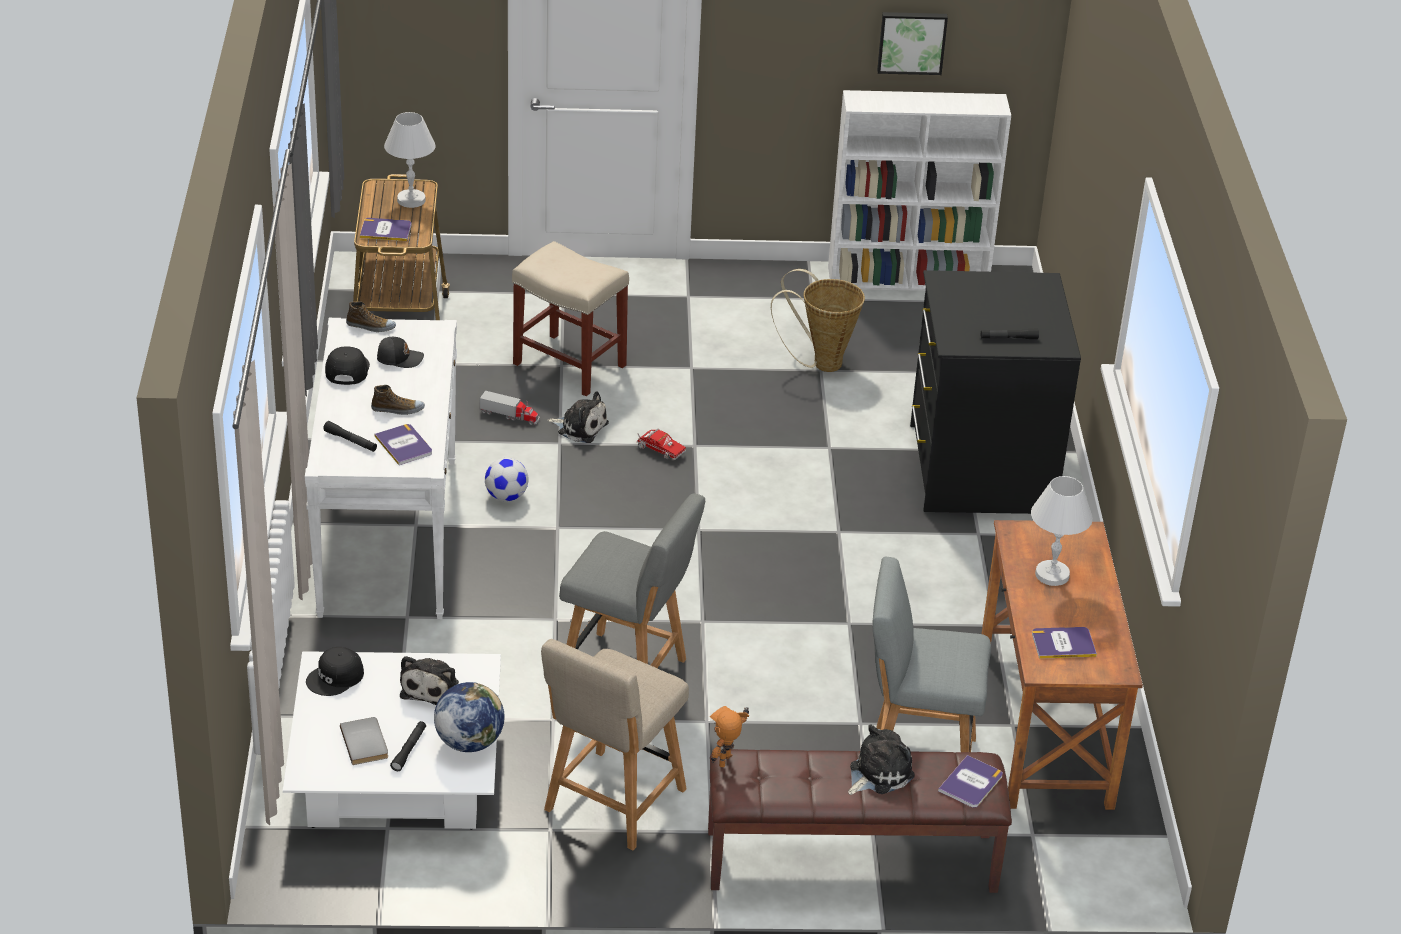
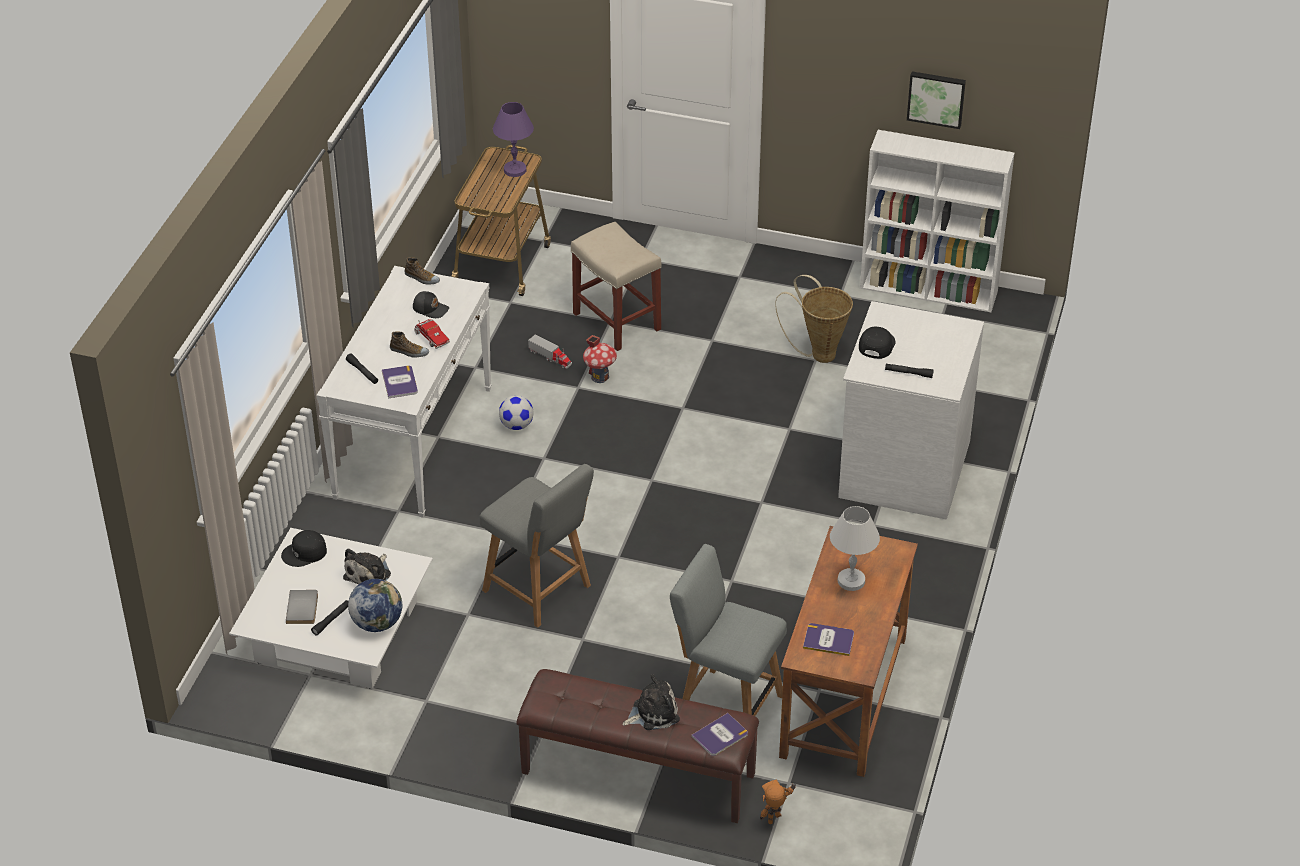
camera: 20 degrees right, 5 degrees up
(346, 369) = (387, 312): black cap -> black cap (876, 345)
(386, 230) = (482, 194): book -> none
(411, 200) = (515, 170): white table lamp -> purple table lamp
(580, 427) = (600, 377): plush toy -> toy house
(611, 804) = (480, 690): beige chair -> none
(658, 450) = (652, 407): toy truck -> toy truck (430, 337)
(728, 762) = (544, 680): toy robot -> toy robot (776, 821)
(978, 468) = (902, 468): black dresser -> white dresser

